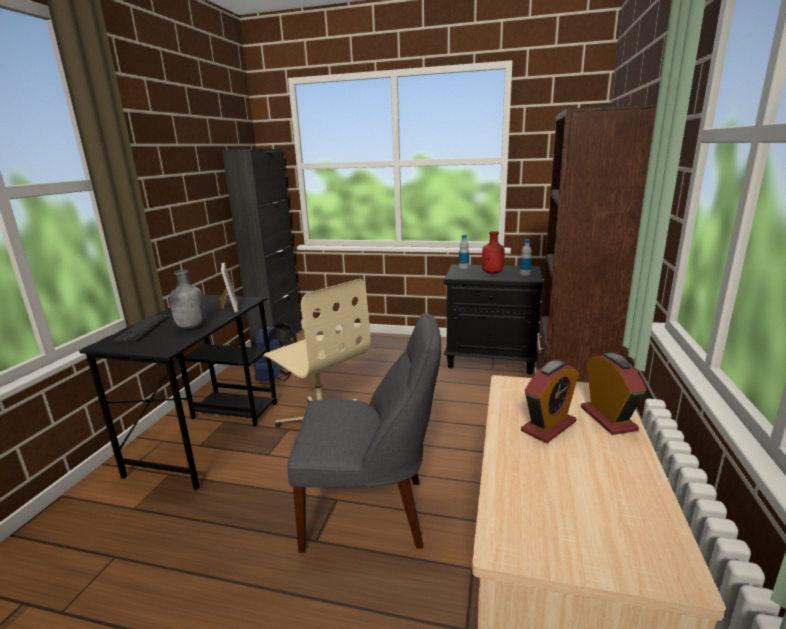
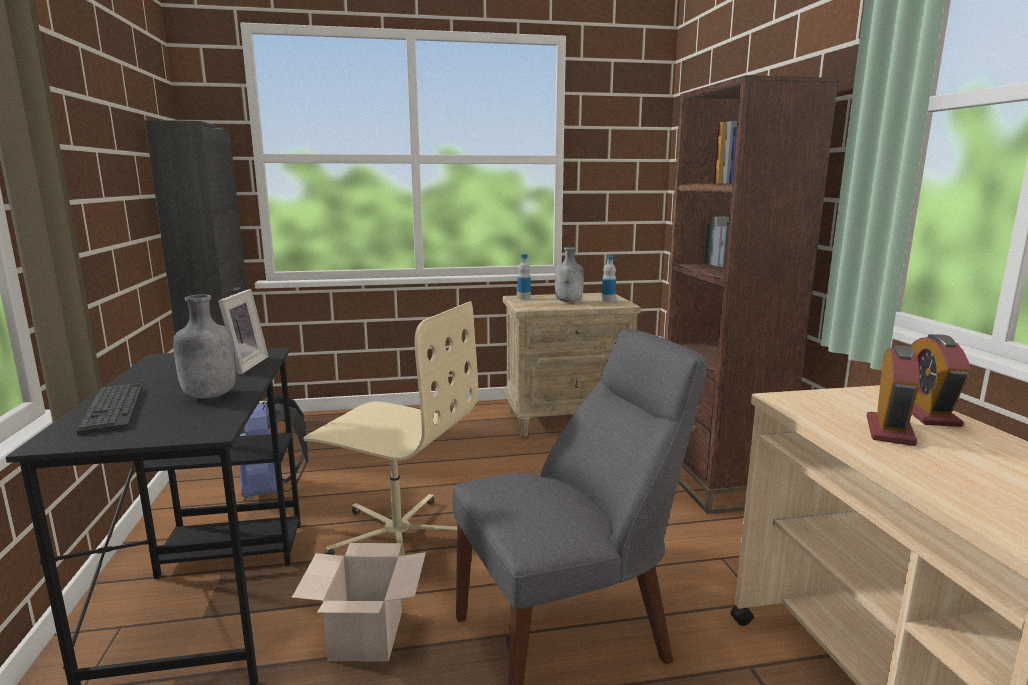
camera: 25 degrees left, 5 degrees down
(229, 307) = (243, 365): picture frame -> picture frame turned 45 degrees clockwise
(264, 477) = (366, 634): none -> cardboard box
(491, 359) = (567, 419): black nightstand -> beige nightstand
(492, 273) = (569, 301): red bottle -> grey bottle
(608, 418) = (928, 414): alarm clock -> alarm clock turned 135 degrees counterclockwise

